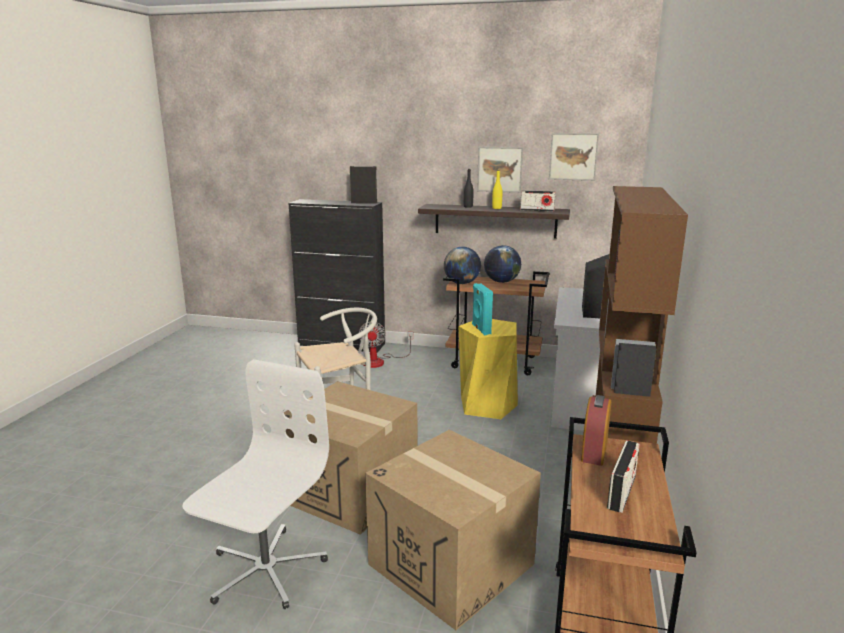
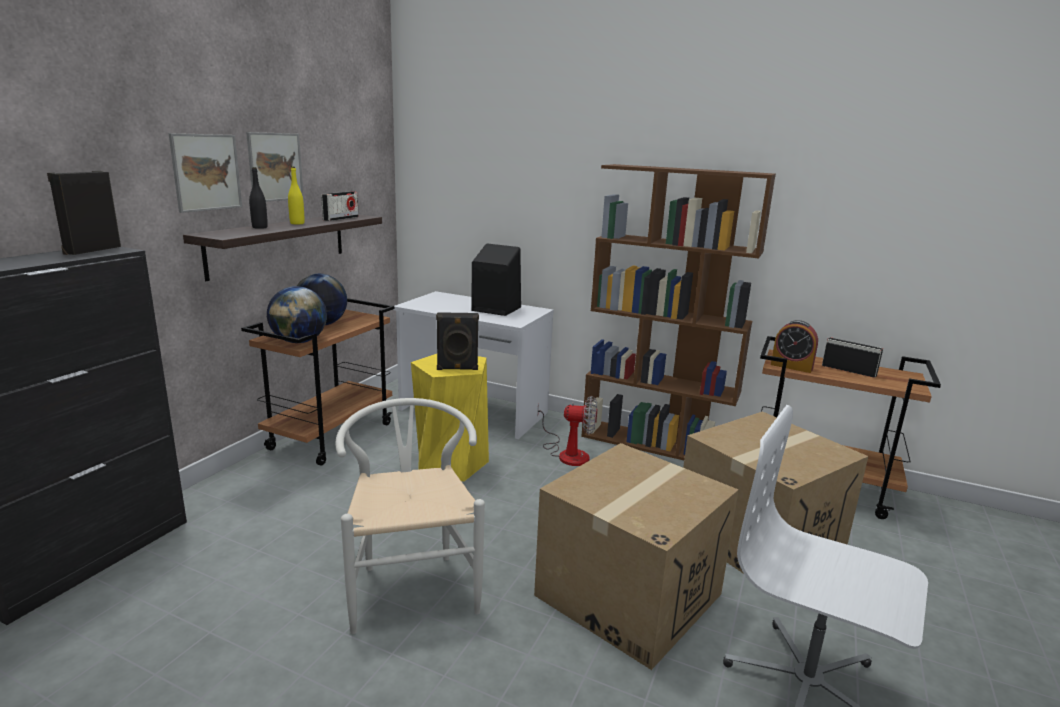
camera: 80 degrees left, 0 degrees up
(380, 361) = (229, 523): fan -> fan (567, 453)
(480, 329) = (457, 368): turquoise speaker -> black speaker
(573, 156) = (344, 146): picture -> picture (206, 172)

